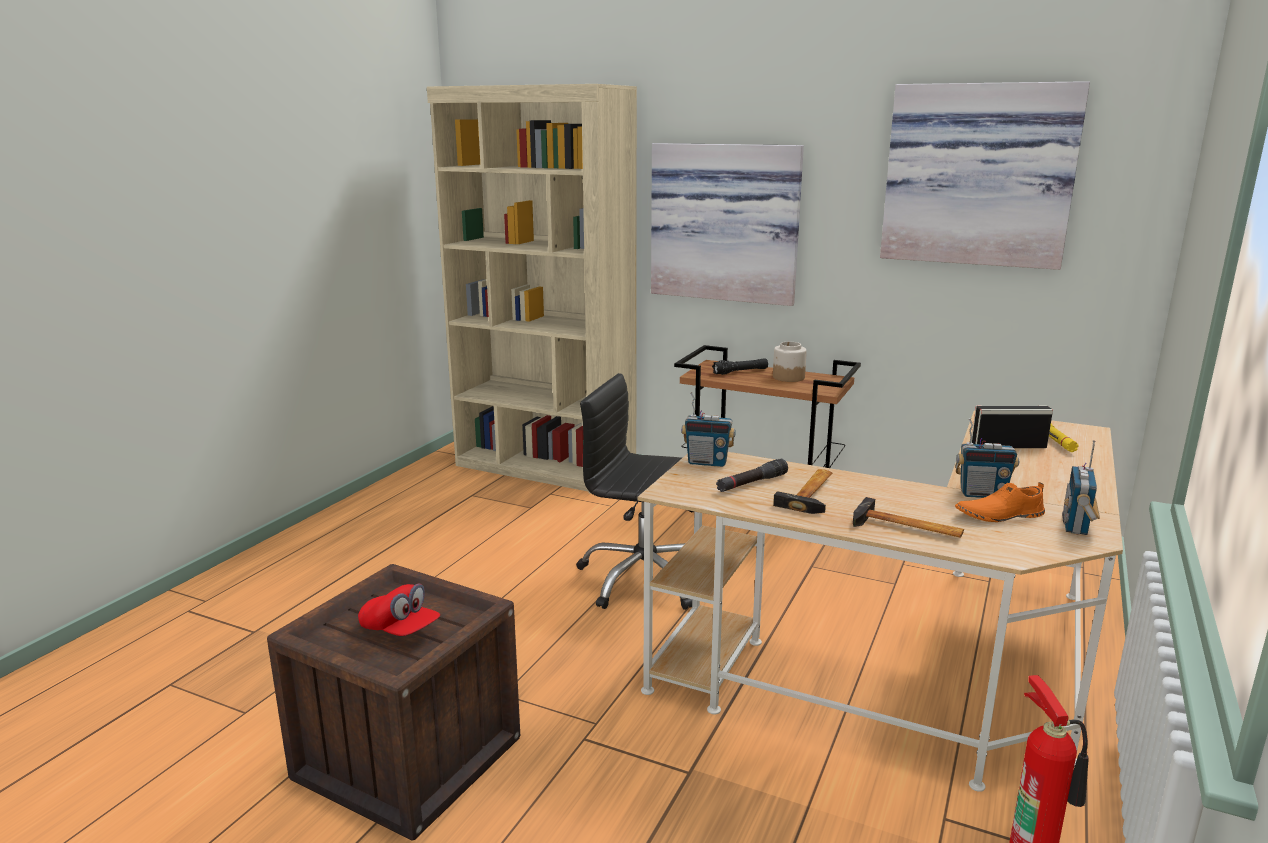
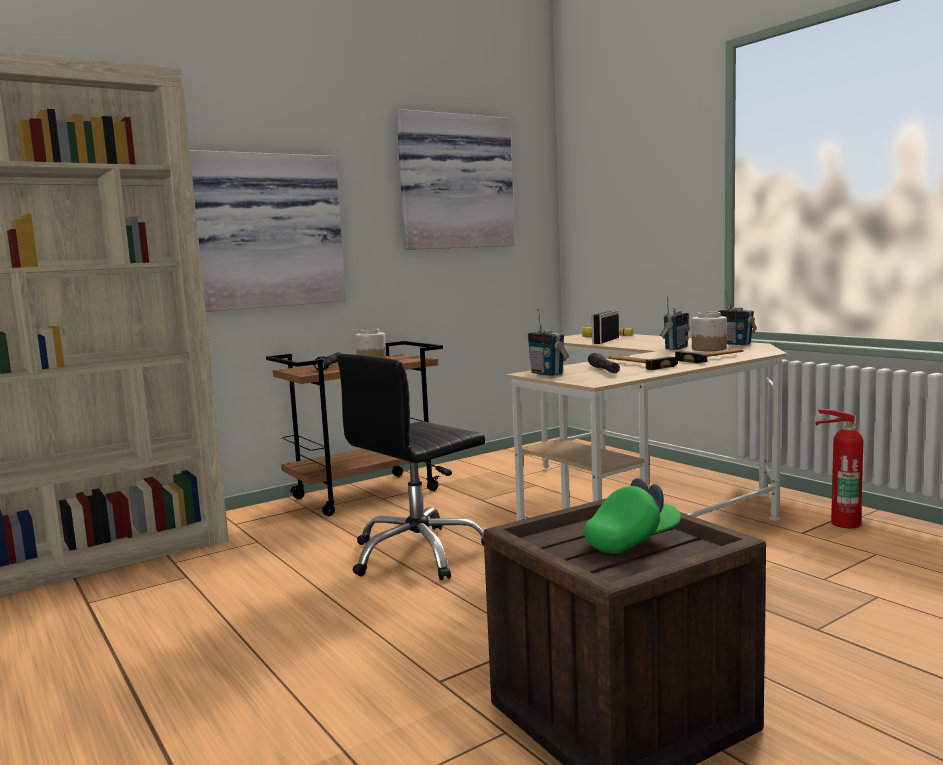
camera: 60 degrees left, 10 degrees down
(400, 630) = (632, 541): red cap -> green cap
(707, 462) = (547, 374): radio -> radio turned 105 degrees clockwise
(999, 515) = (709, 349): orange shoe -> jar

